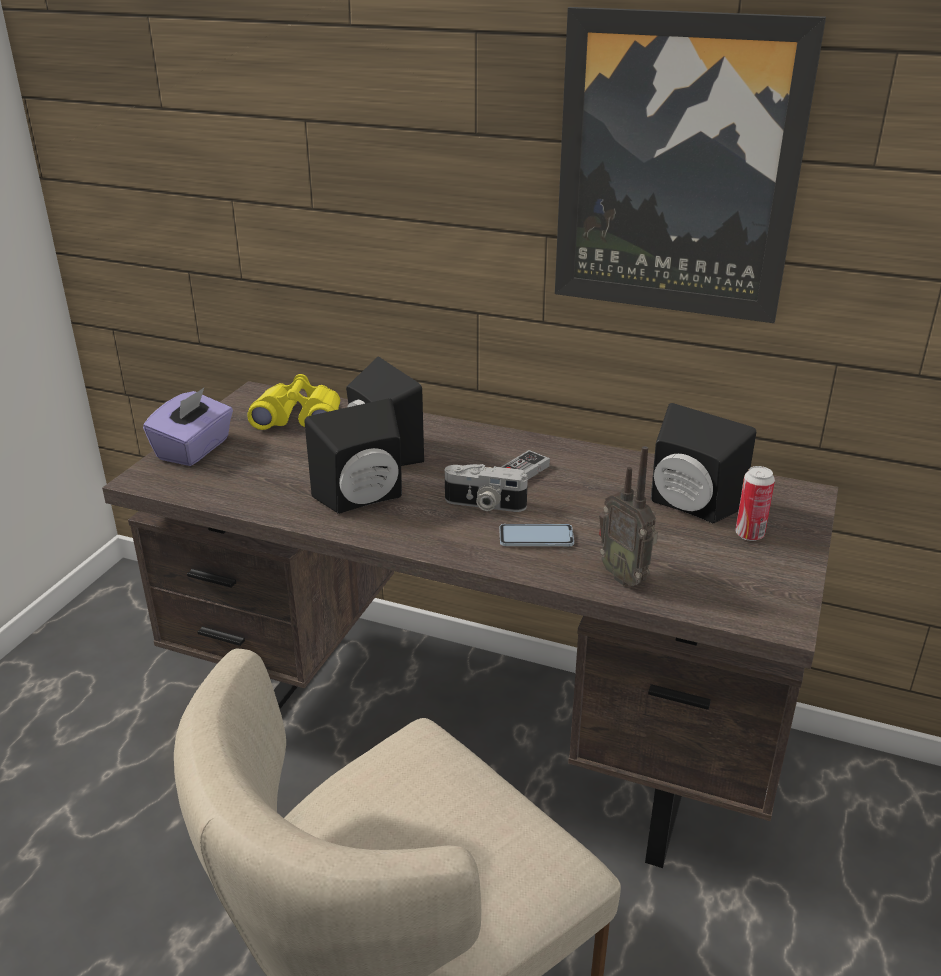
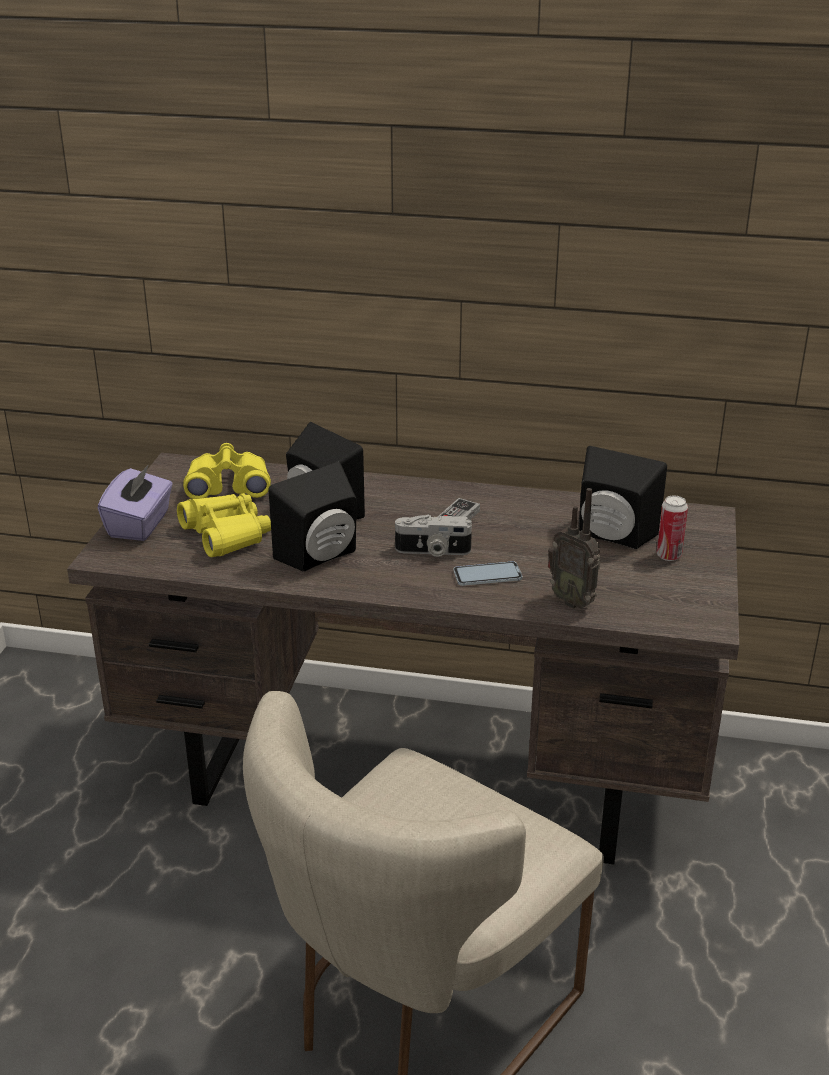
camera: 10 degrees left, 0 degrees up
(275, 467) = (226, 534): none -> yellow binoculars
(677, 168) = (579, 240): picture -> none

